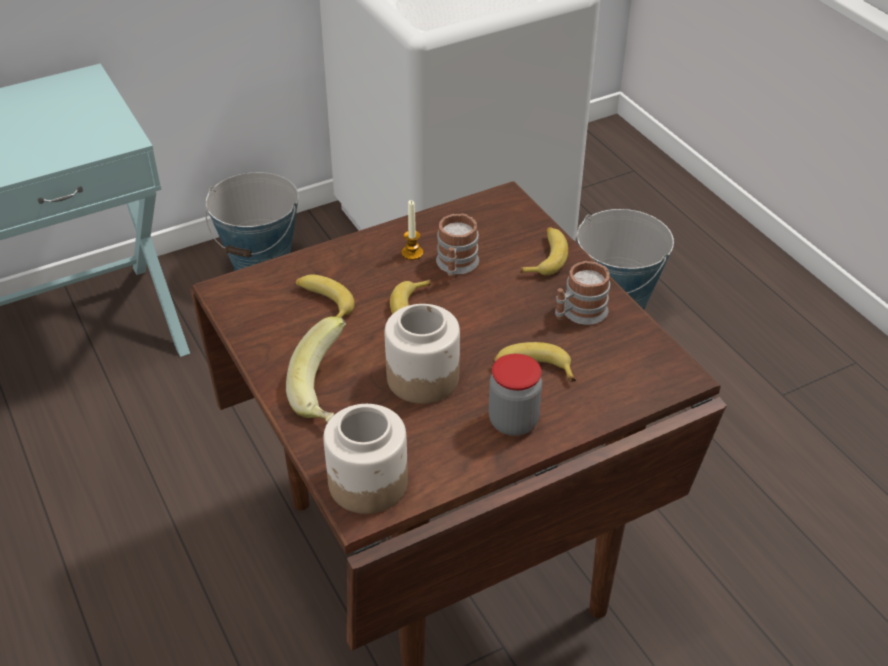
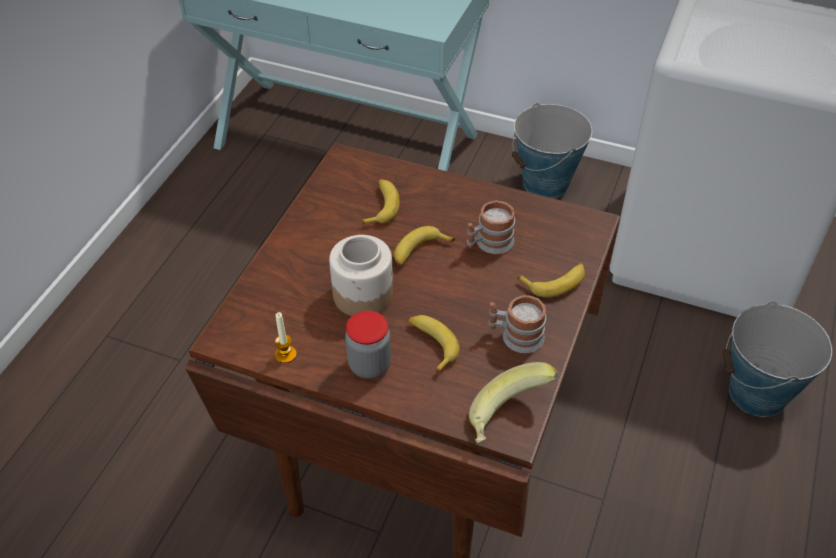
camera: 50 degrees right, 5 degrees up
(327, 392) = (304, 259): banana -> banana (509, 418)
(368, 484) = (245, 328): jar -> none
(412, 253) = (476, 214): candle -> candle (285, 354)

